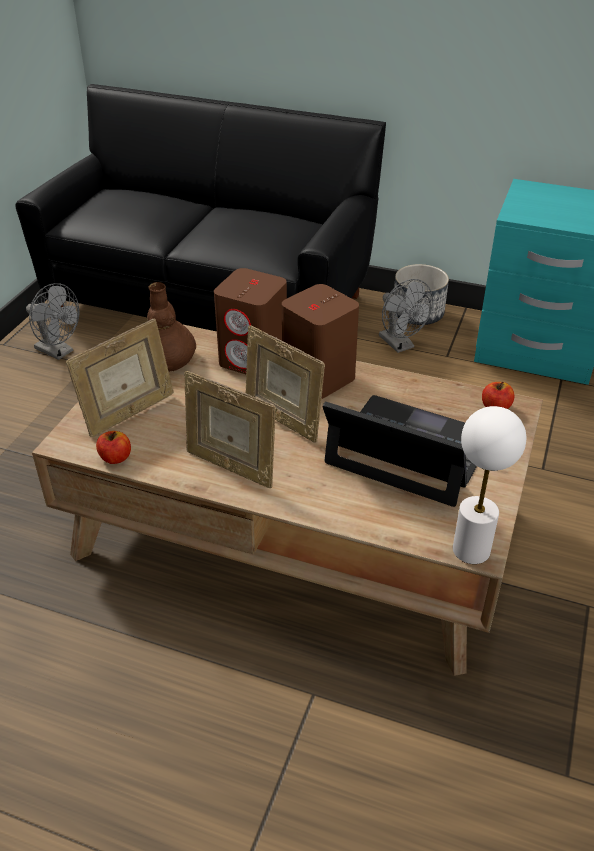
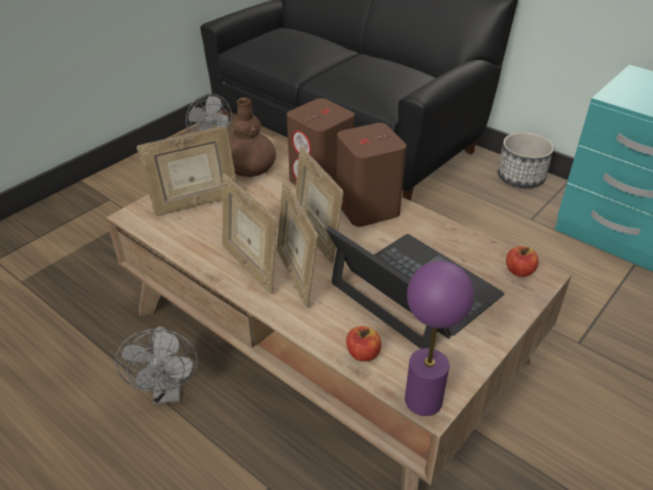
camera: 20 degrees right, 0 degrees up
(115, 458) = (164, 237): apple -> apple (363, 353)
(284, 464) = (296, 276): none -> picture frame
(400, 345) = (491, 201): grey fan -> grey fan (168, 392)
(471, 550) = (424, 400): white table lamp -> purple table lamp

